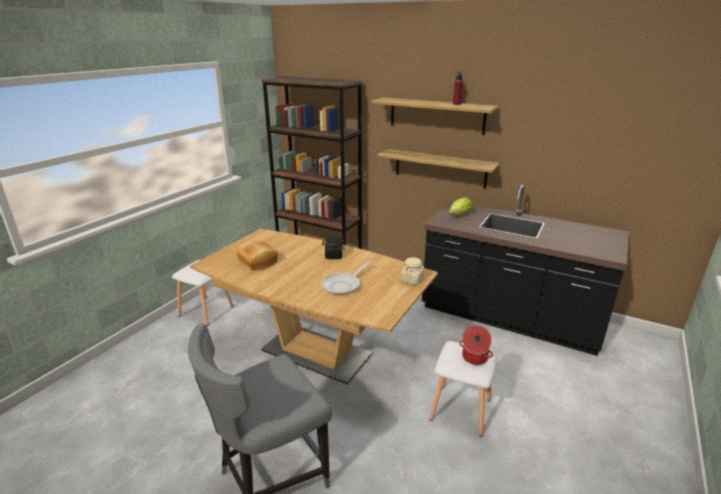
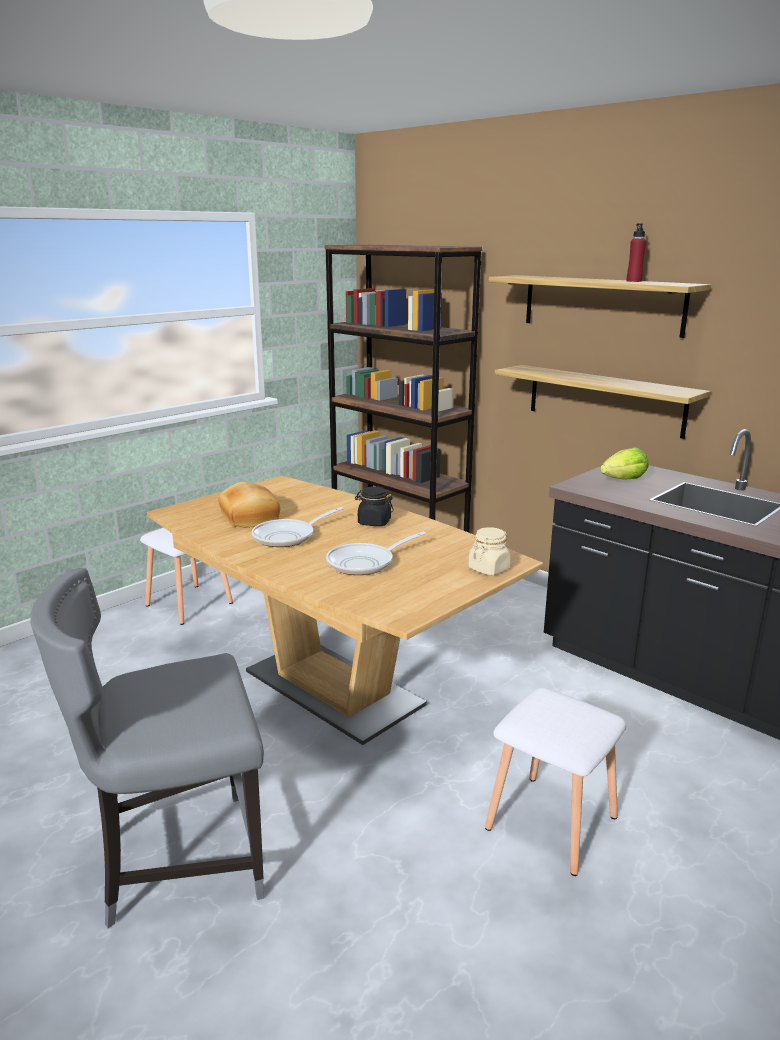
camera: 15 degrees right, 5 degrees down
(289, 273) = (288, 537): none -> frying pan
(474, 358) = (574, 720): cooking pot -> none

